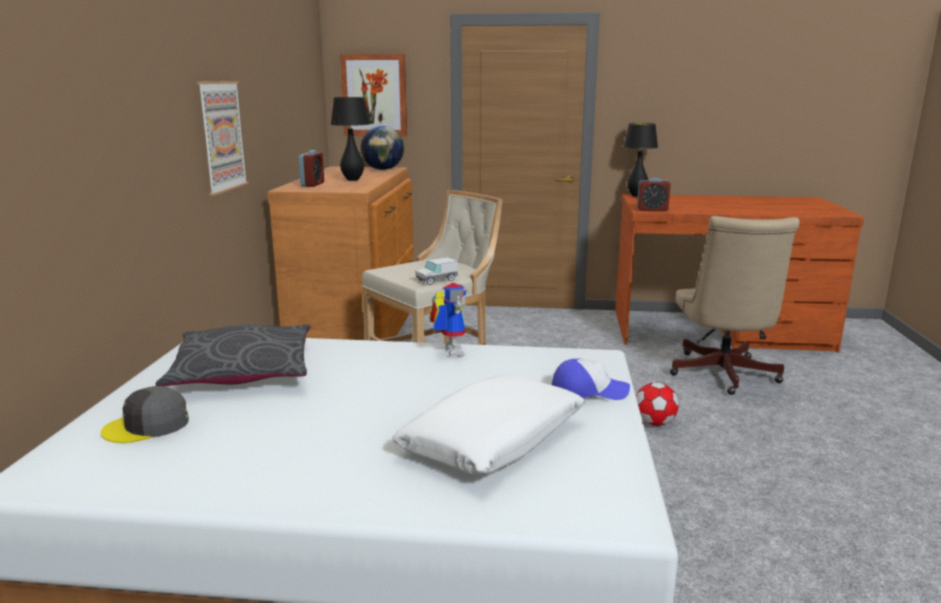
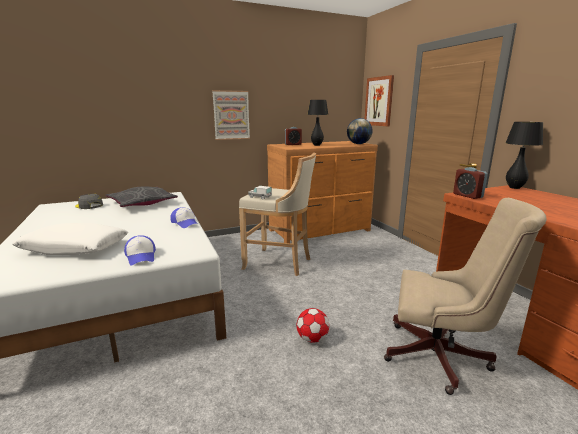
camera: 60 degrees right, 0 degrees up
(449, 351) = (185, 223): toy robot -> cap
(722, 375) = (442, 357): beige office chair -> beige office chair turned 135 degrees counterclockwise

